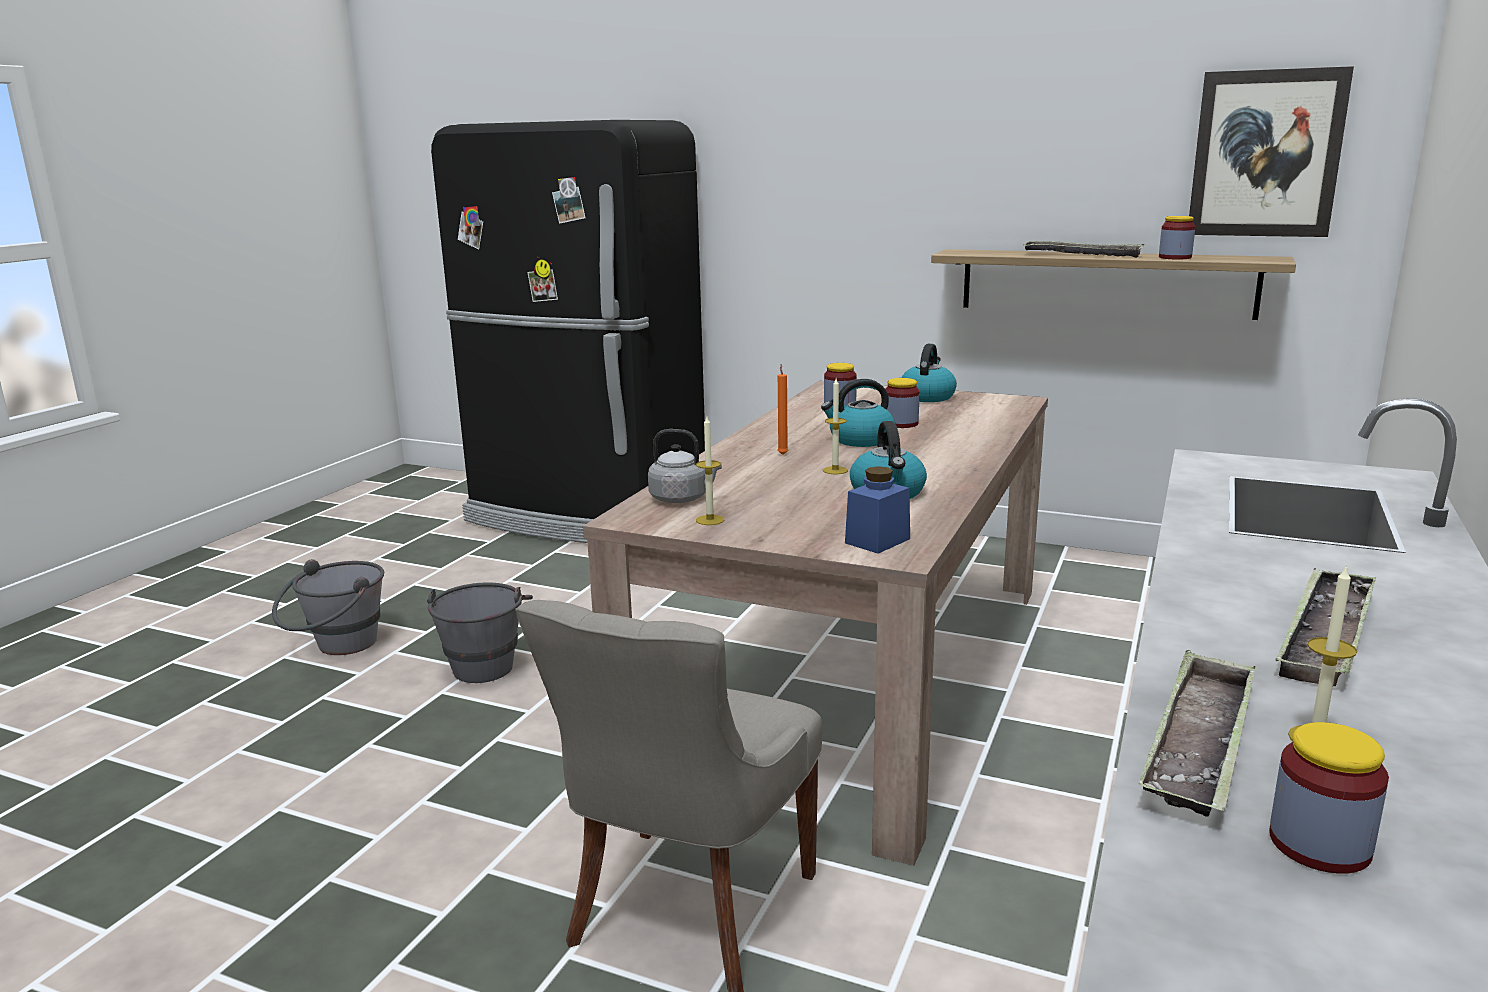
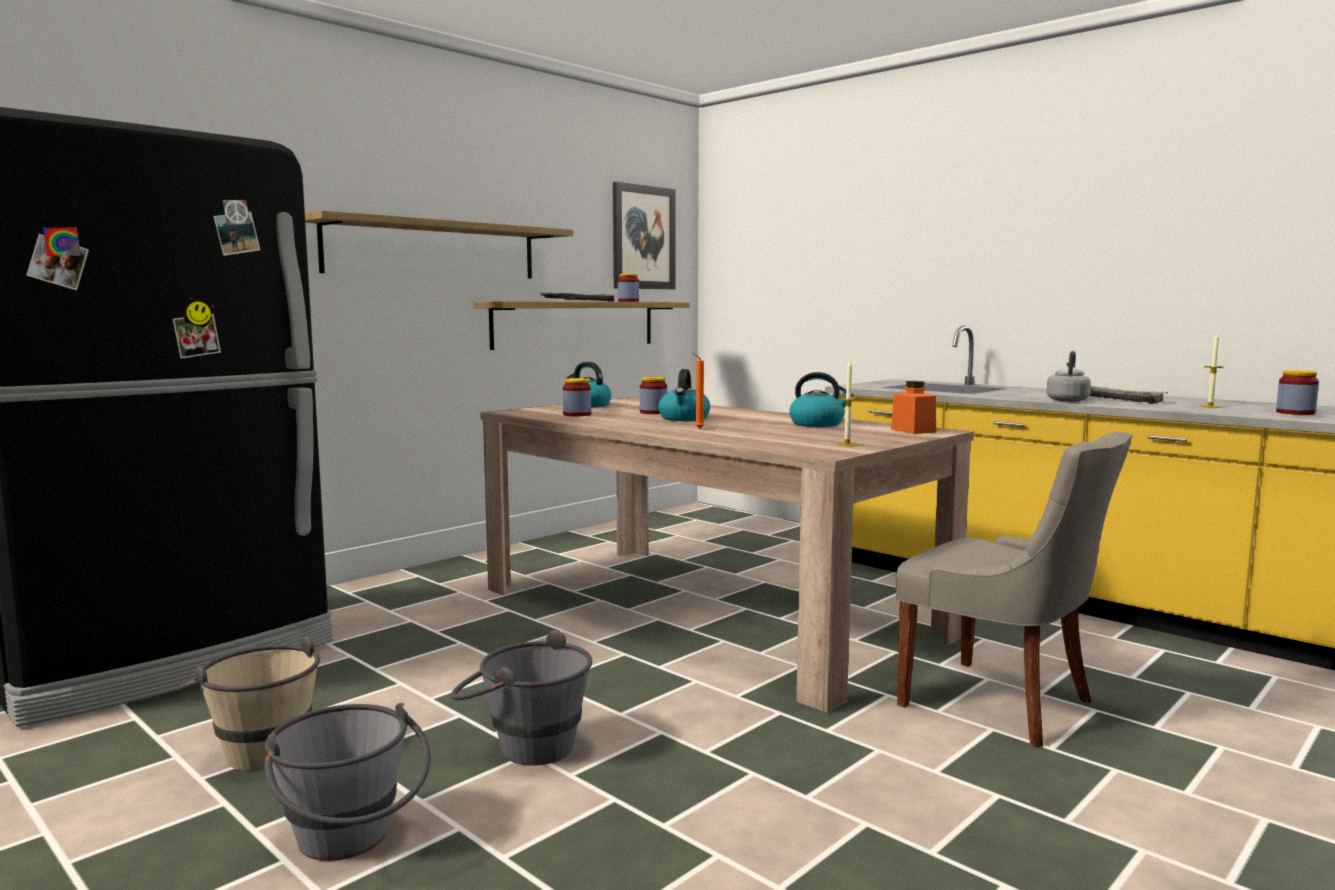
camera: 70 degrees left, 10 degrees down
(458, 584) = (257, 747): none -> beige bucket
(682, 499) = (789, 445): grey kettle -> grey kettle (1067, 400)
(835, 470) = (754, 425): candle -> none
(877, 541) = (913, 431): blue jar -> orange jar
(898, 190) = (434, 250): none -> shelf
(1200, 743) = (1221, 411): tray -> none

